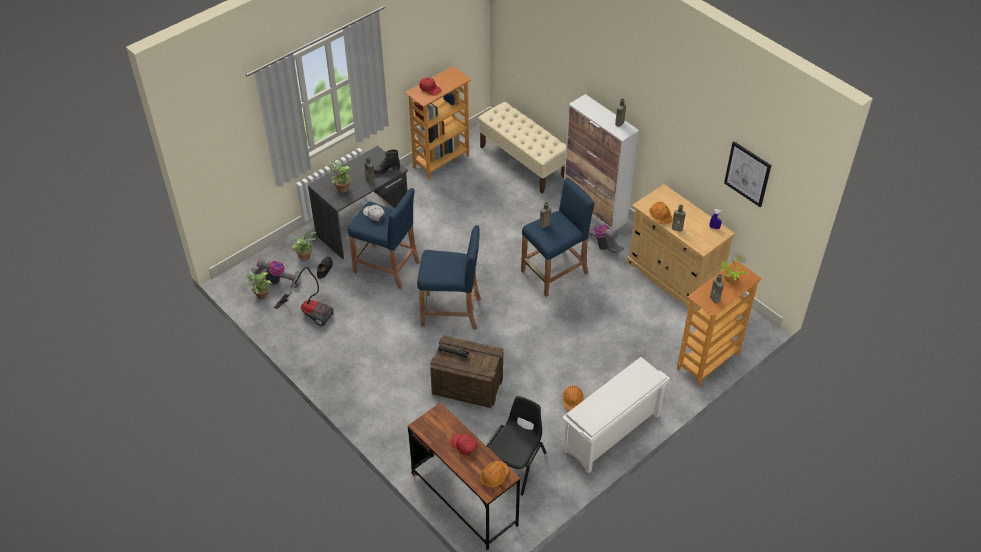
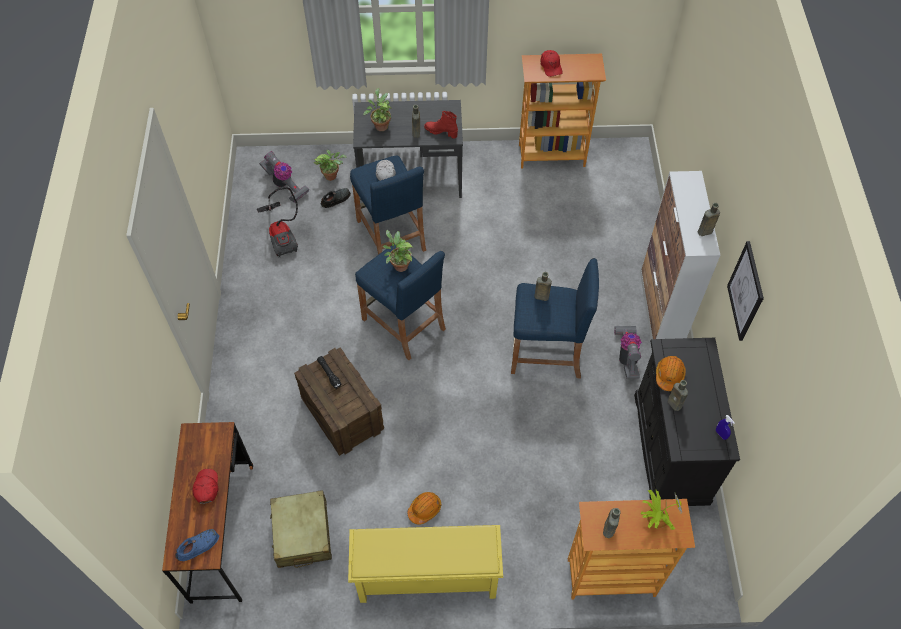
camera: 40 degrees right, 10 degrees up
(260, 295) = (257, 189): potted plant -> potted plant (399, 265)
(386, 170) = (441, 132): black boot -> red boot
(494, 476) = (198, 545): orange hard hat -> blue shoe
(515, 464) = (302, 534): black chair -> beige suitcase
(523, 162) = (634, 207): beige bench -> none
(611, 434) = (426, 578): white shoe rack -> yellow shoe rack
(673, 277) = (670, 448): beige cabinet -> black cabinet
(747, 173) = (778, 404): picture -> picture (746, 291)

